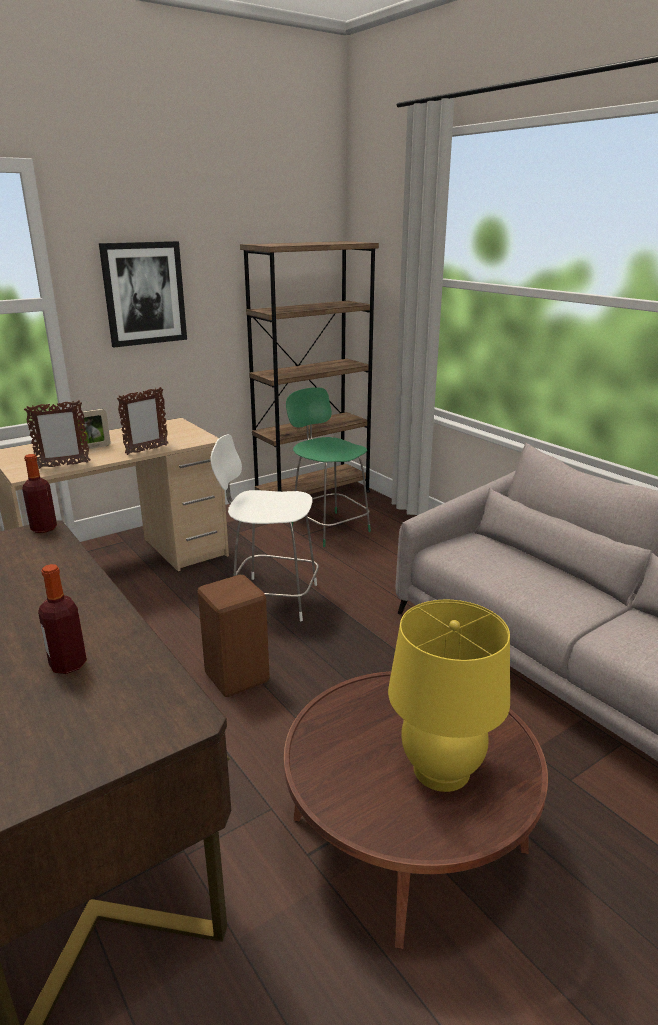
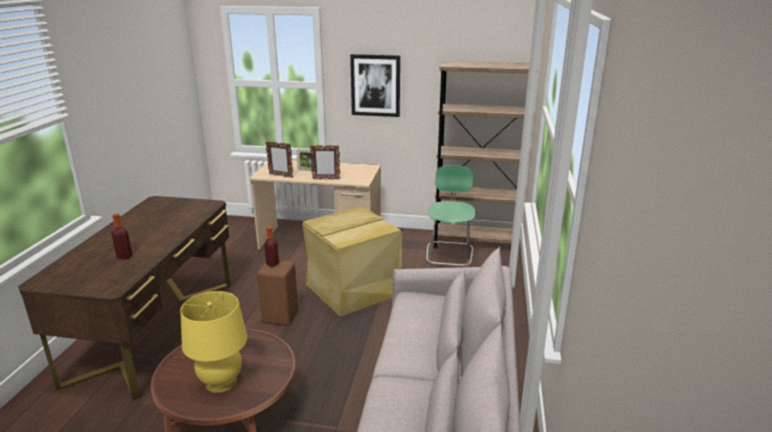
camera: 45 degrees right, 0 degrees up
(44, 528) = (213, 203): bottle -> bottle (272, 264)
(272, 598) = (354, 289): white chair -> beige storage box

